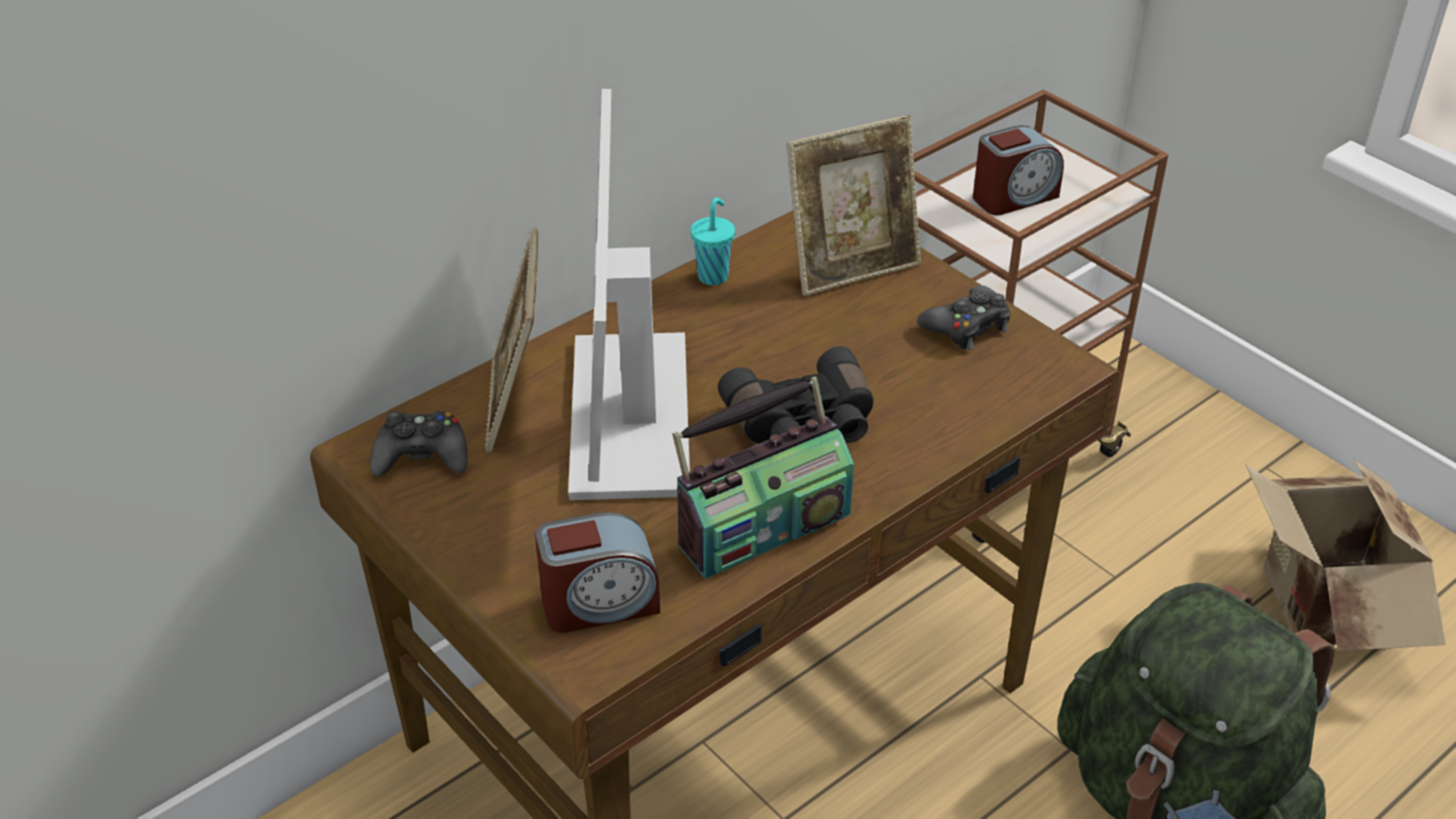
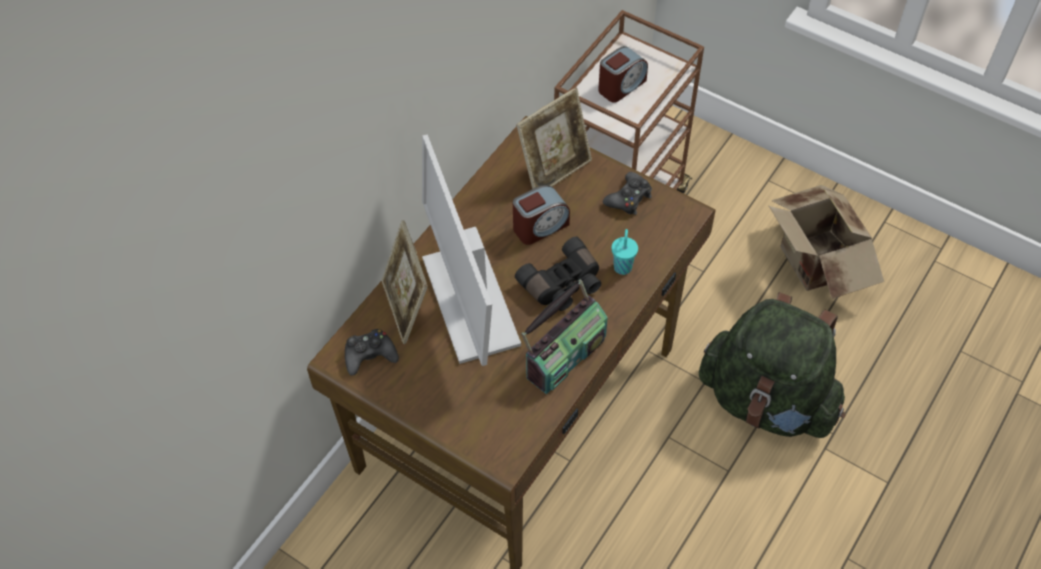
camera: 15 degrees left, 15 degrees up
(599, 603) = (499, 422): alarm clock -> alarm clock (540, 226)
(714, 275) = (481, 194): turquoise cup -> turquoise cup (622, 266)

